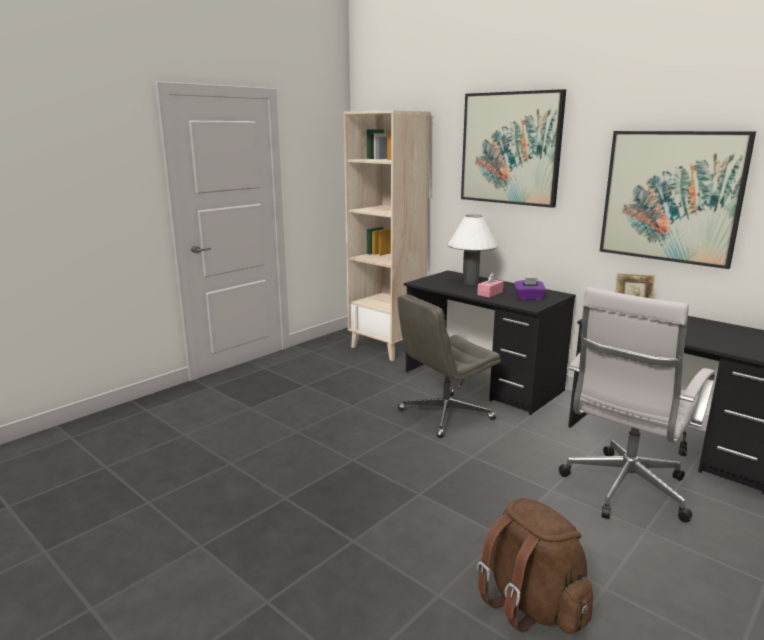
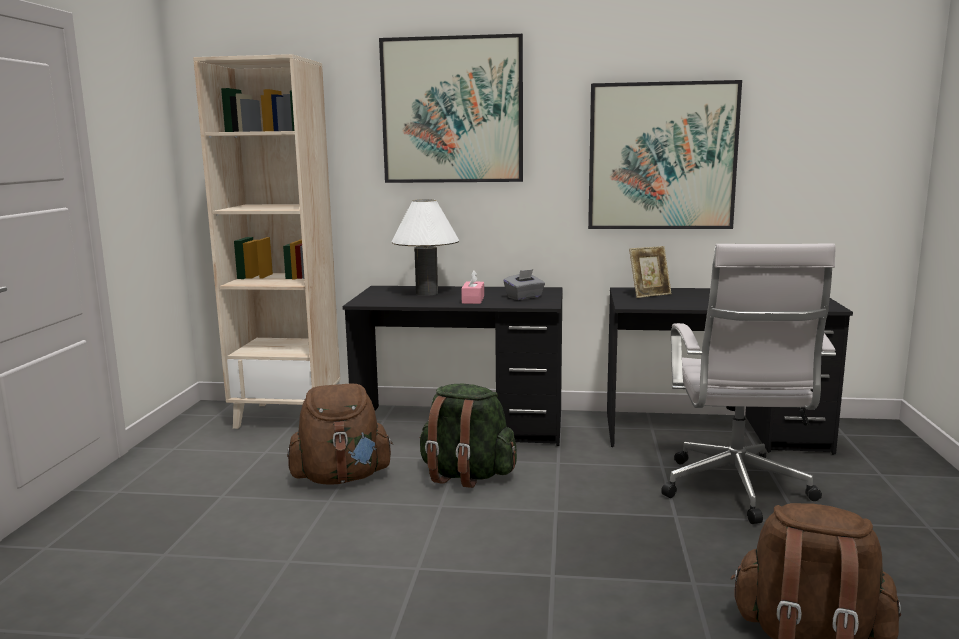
camera: 35 degrees left, 5 degrees down
(373, 394) = (341, 477): none -> brown backpack
(444, 415) = (466, 475): grey office chair -> green backpack
(529, 298) = (524, 297): purple tissue box -> grey tissue box

